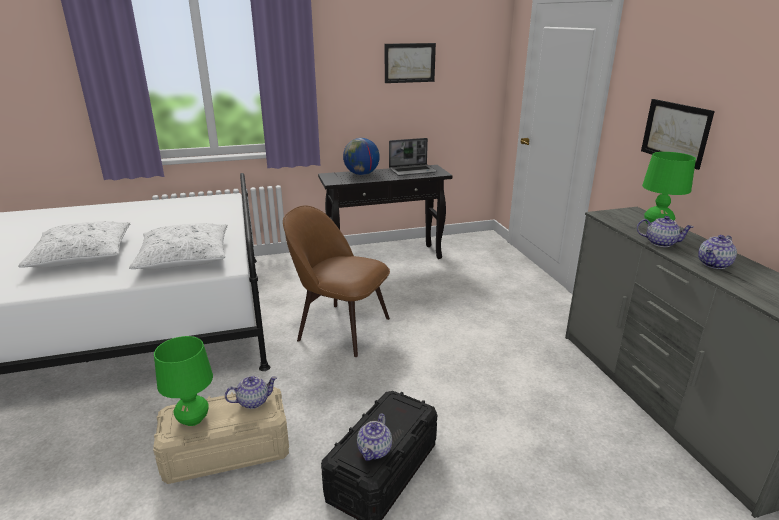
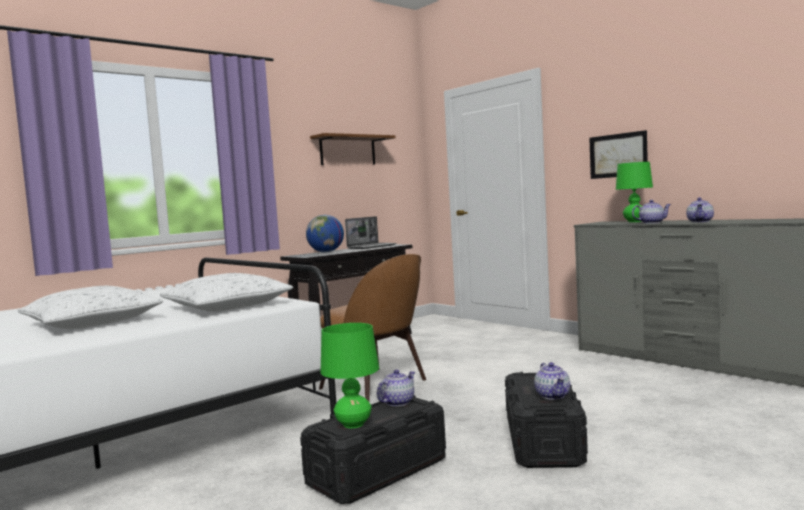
camera: 25 degrees left, 20 degrees down
(227, 451) = (377, 471): beige storage box -> black storage box
(340, 328) = (376, 385): brown chair -> brown chair turned 135 degrees counterclockwise
(409, 63) = (347, 150): picture -> brown shelf

